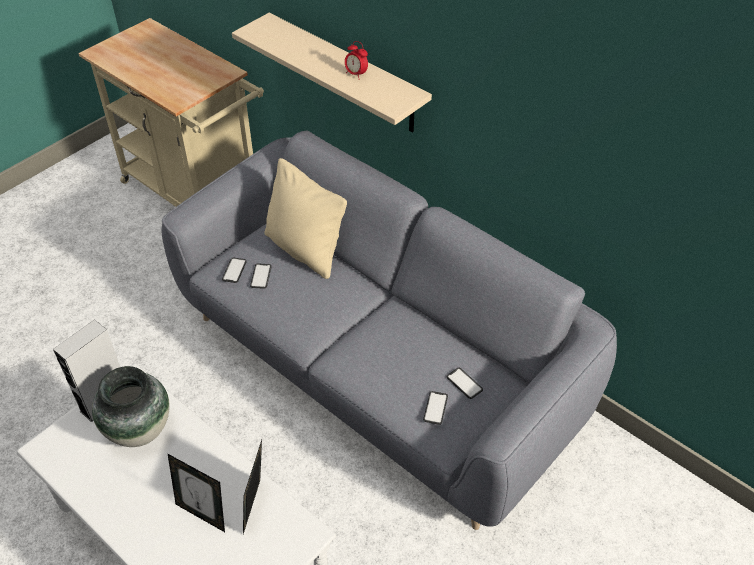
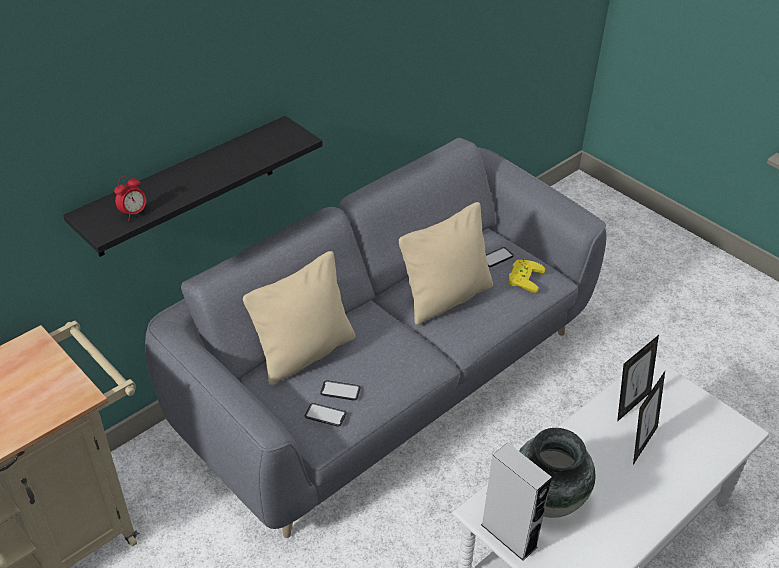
camera: 85 degrees left, 5 degrees down
(256, 508) = (630, 404): picture frame -> picture frame turned 60 degrees counterclockwise
(346, 74) = (185, 187): beige shelf -> black shelf
(356, 74) = (233, 157): alarm clock -> alarm clock (134, 213)
(392, 343) = (446, 298): none -> beige pillow
(435, 408) = (523, 277): phone -> yellow game controller

